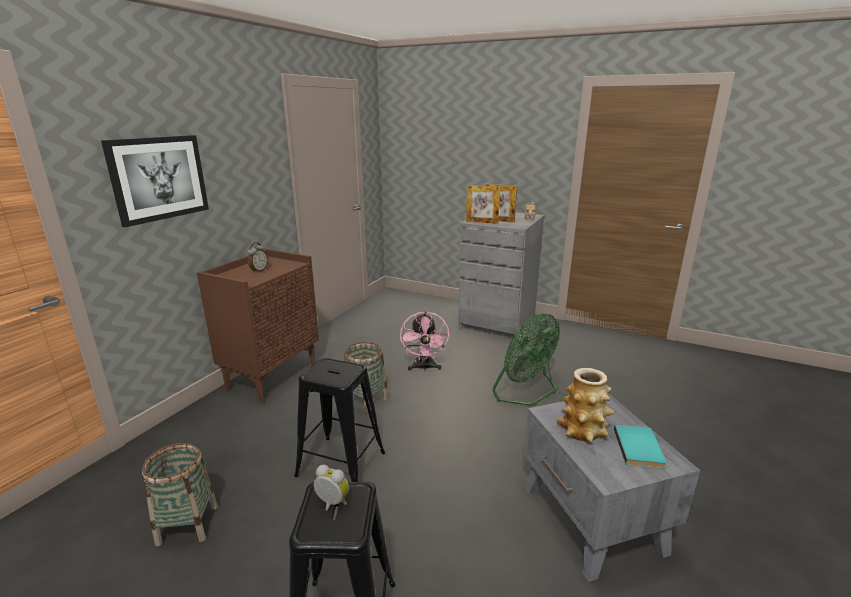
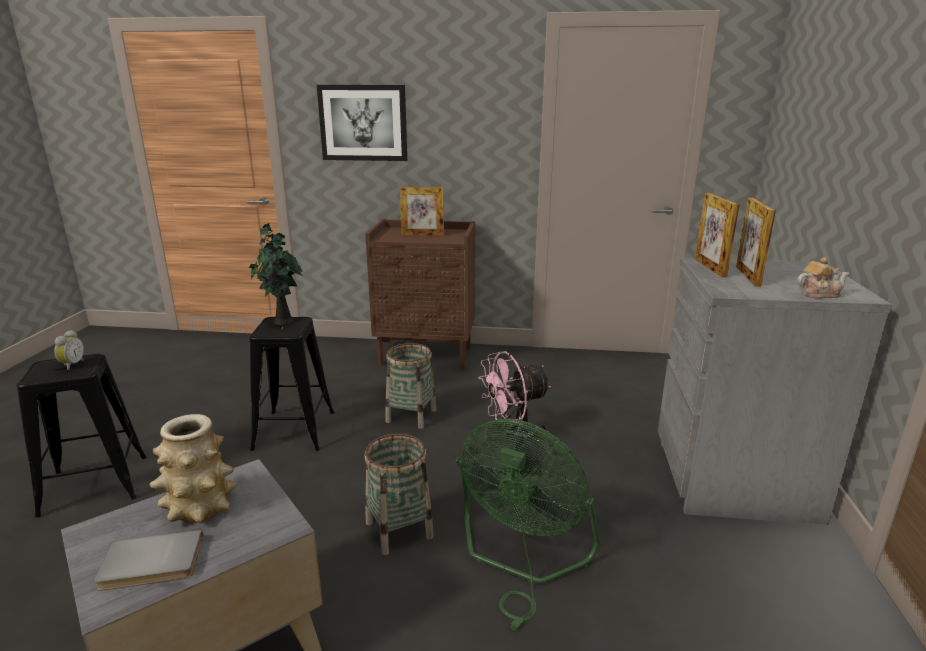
camera: 70 degrees right, 0 degrees up
(188, 525) = (213, 387): basket -> basket (399, 530)
(259, 270) = (422, 235): alarm clock -> picture frame
(319, 370) = (282, 320): none -> potted plant
(640, 448) = (151, 565): turquoise book -> grey book

